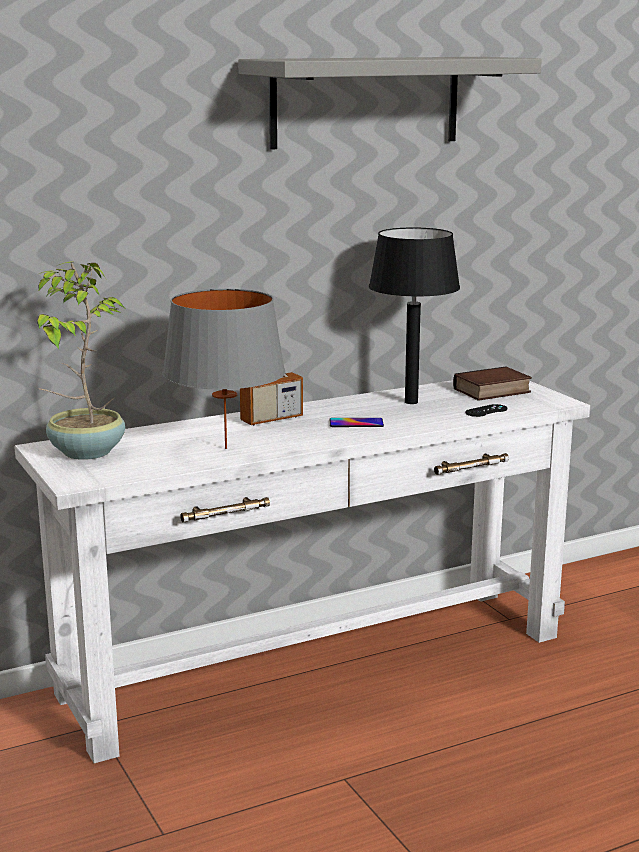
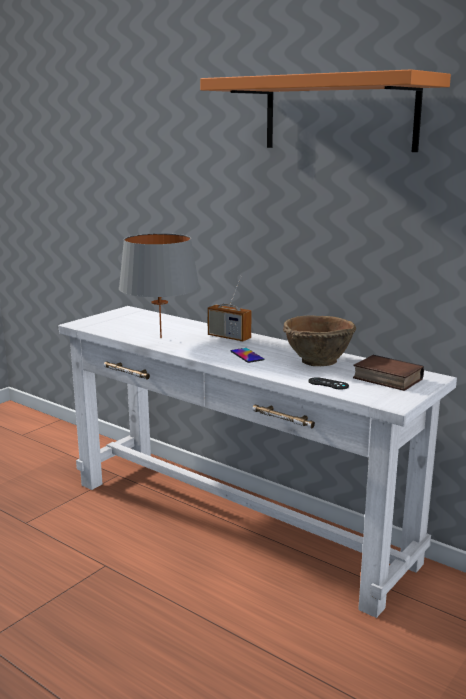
camera: 65 degrees right, 0 degrees up
(85, 452) = (126, 317): potted plant -> none
(365, 101) = (339, 114): grey shelf -> orange shelf
(410, 402) = (317, 361): black table lamp -> brown bowl

